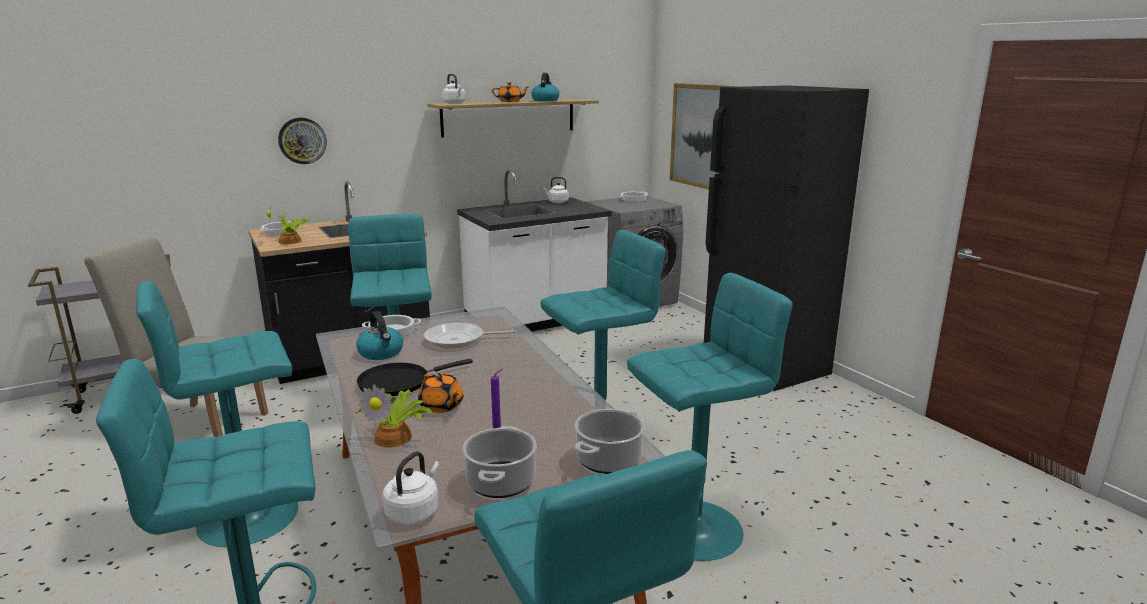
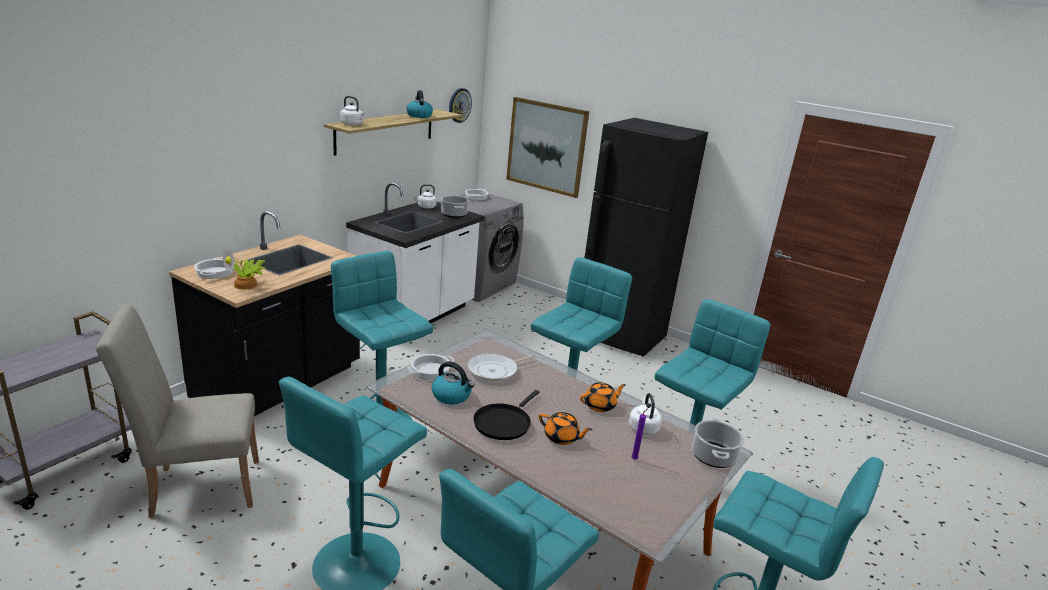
camera: 30 degrees left, 5 degrees up
(302, 140) = (217, 171): wall clock -> wall clock (459, 105)
(395, 436) = (564, 473): potted plant -> none
(414, 511) = (651, 529): white kettle -> white kettle (643, 427)
(500, 482) = (673, 491): cooking pot -> cooking pot (453, 214)
(510, 101) = (394, 119): orange teapot -> orange teapot (600, 405)

